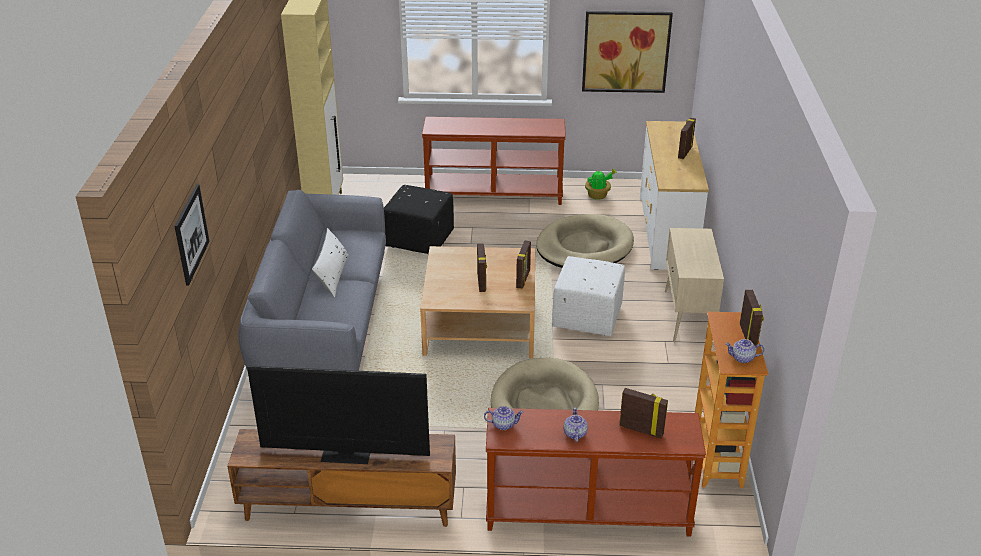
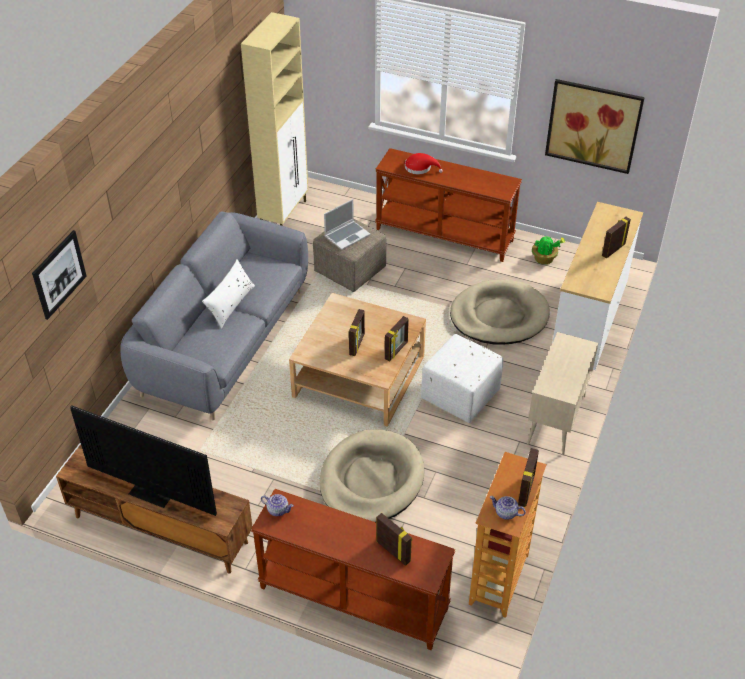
camera: 20 degrees right, 10 degrees up
(416, 199) = (347, 235): none -> laptop
(420, 240) = (351, 271): black ottoman -> beige ottoman
(465, 126) = (420, 168): none -> red hat
(574, 434) = (333, 537): teapot -> none

